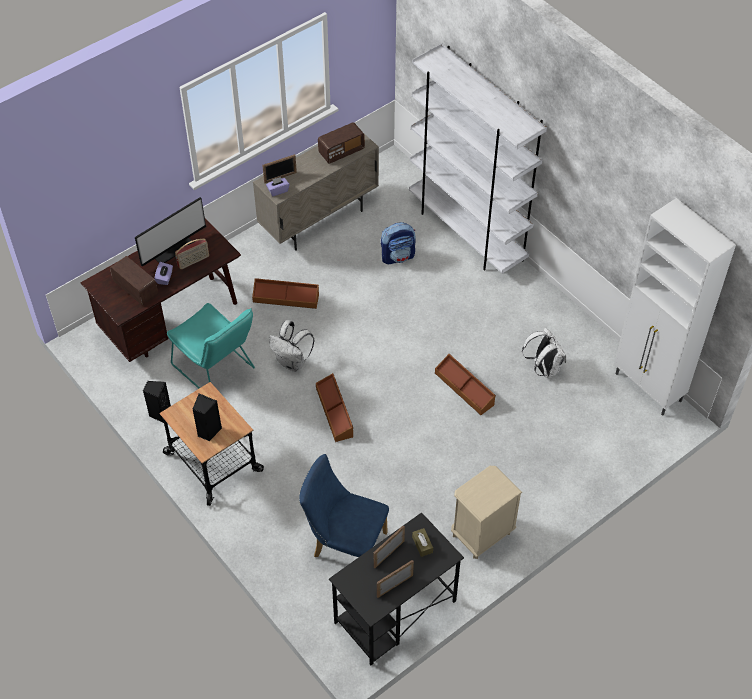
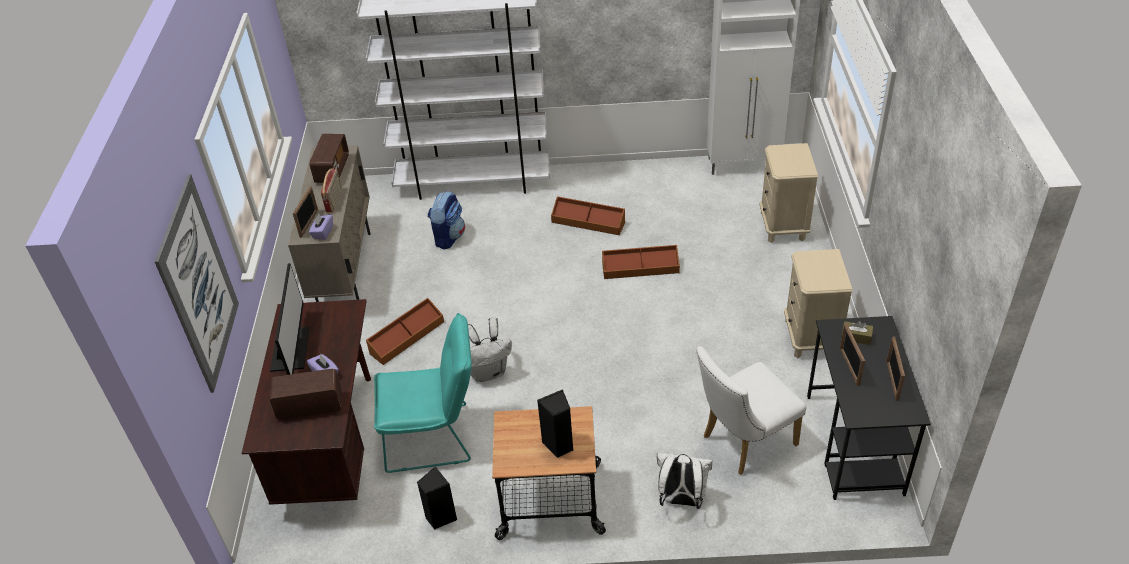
camera: 50 degrees left, 10 degrees down
(121, 173) = (199, 285): none -> picture
(193, 261) = (331, 339): radio -> radio (334, 200)
(335, 412) = (580, 370): brown storage box -> brown storage box (588, 222)
(344, 543) = (743, 442): blue chair -> white chair
(543, 368) = (666, 211): white backpack -> white backpack (681, 500)
(594, 454) = (783, 226): none -> beige nightstand

